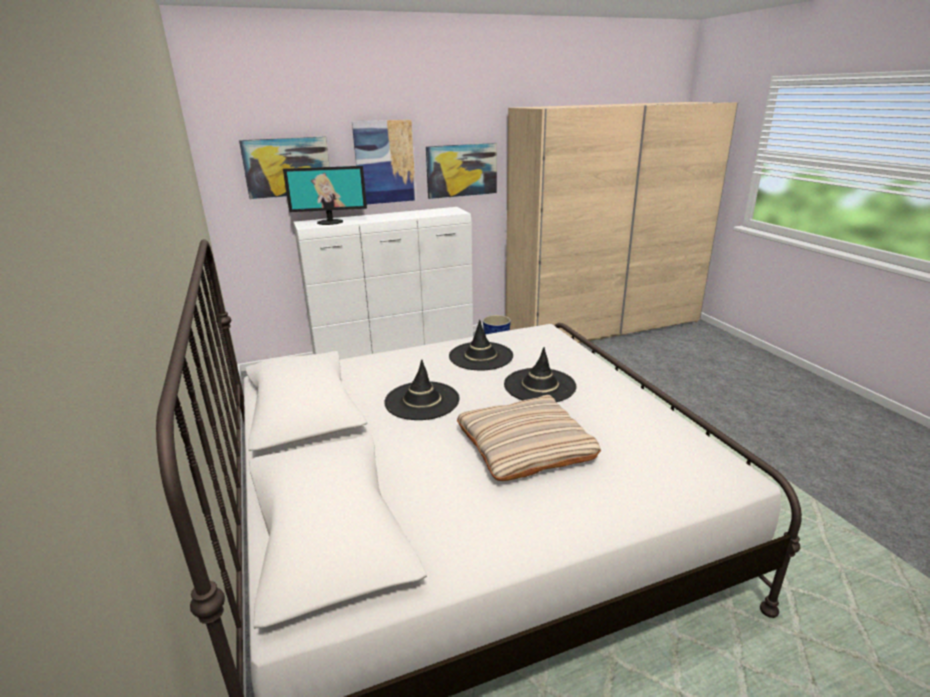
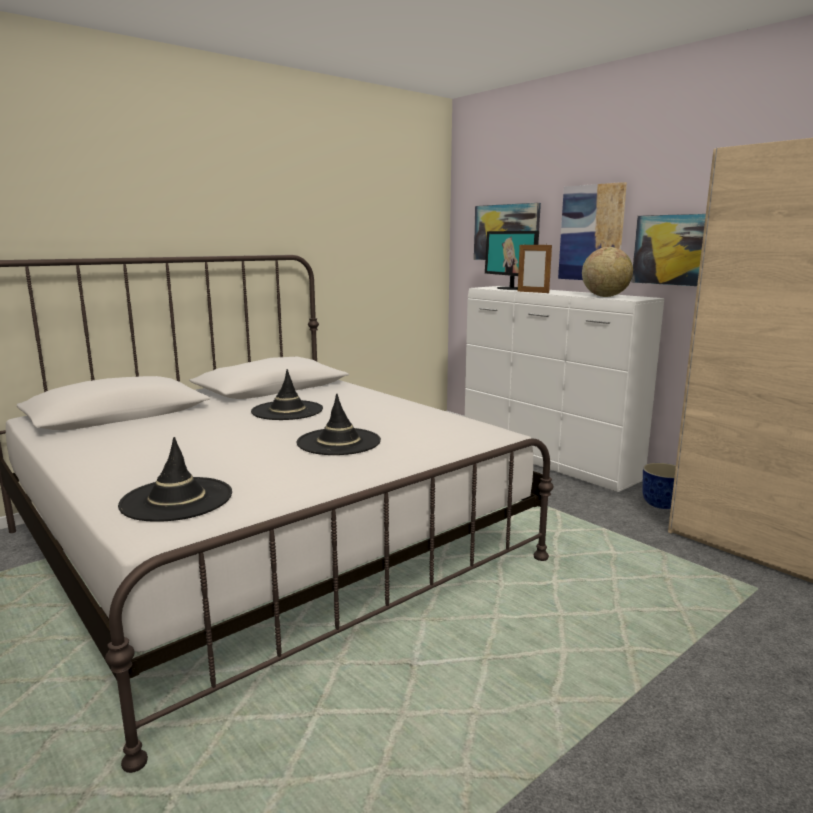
camera: 70 degrees right, 10 degrees down
(374, 221) = (533, 292): none -> picture frame
(433, 213) = (605, 296): none -> globe
(481, 356) = (394, 417): black hat -> black hat (176, 499)
(525, 444) = (216, 446): beige pillow -> none

